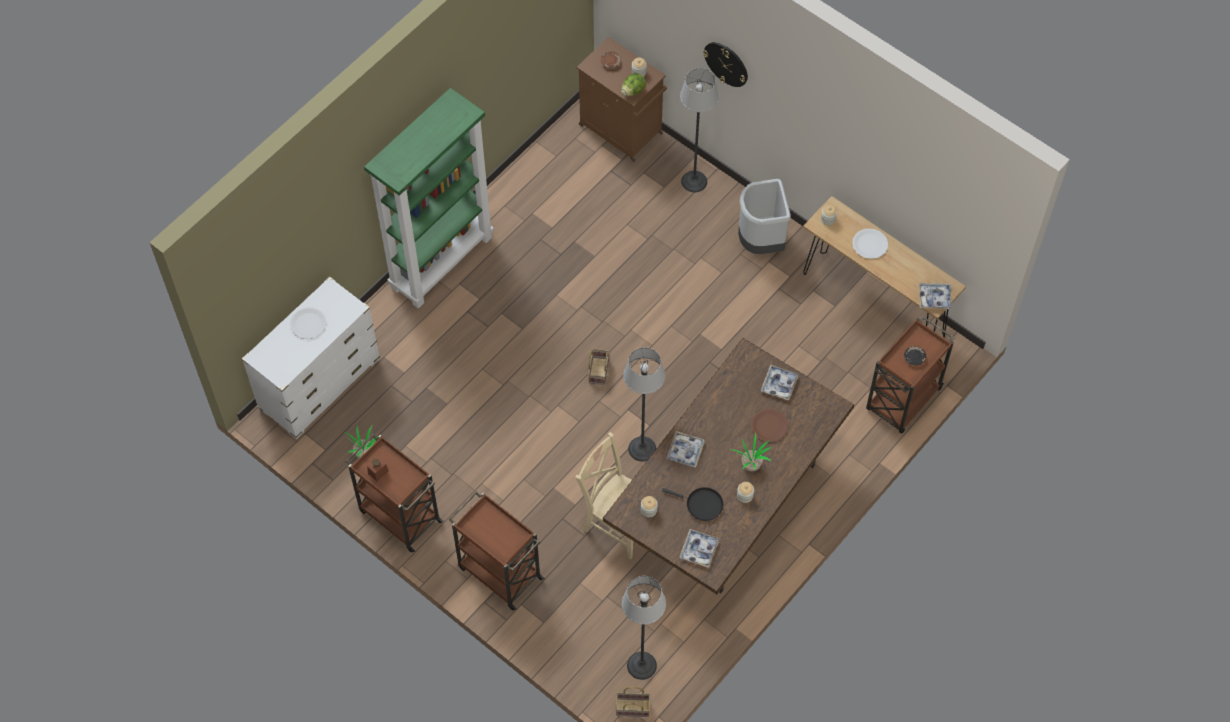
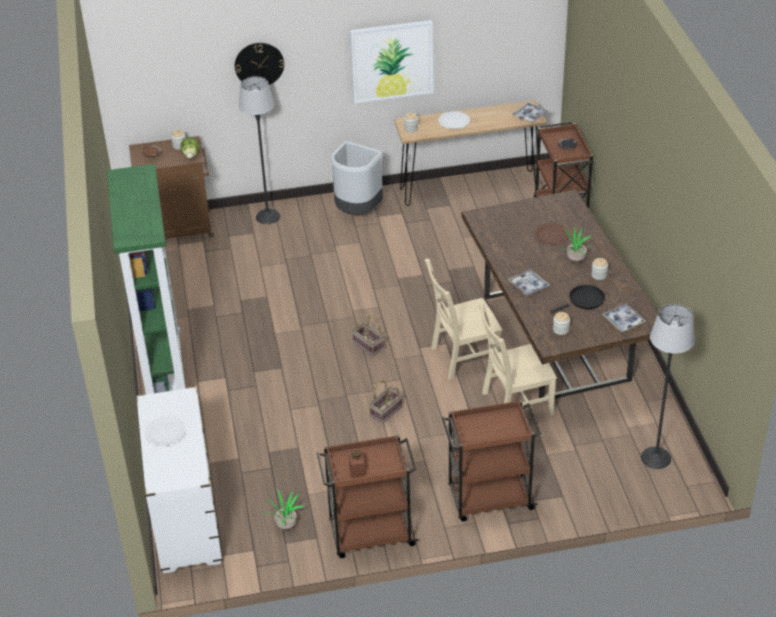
camera: 50 degrees left, 20 degrees down
(632, 708) = (690, 484): basket -> basket (386, 412)
(642, 448) = (462, 357): floor lamp -> beige chair
(779, 384) = (521, 214): tray -> none
(842, 151) = (392, 61): none -> picture

